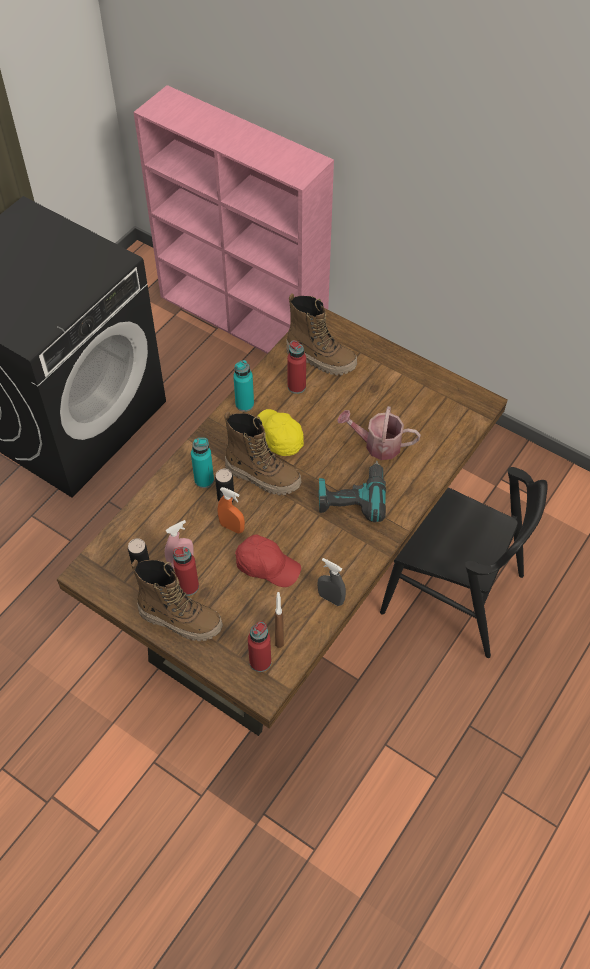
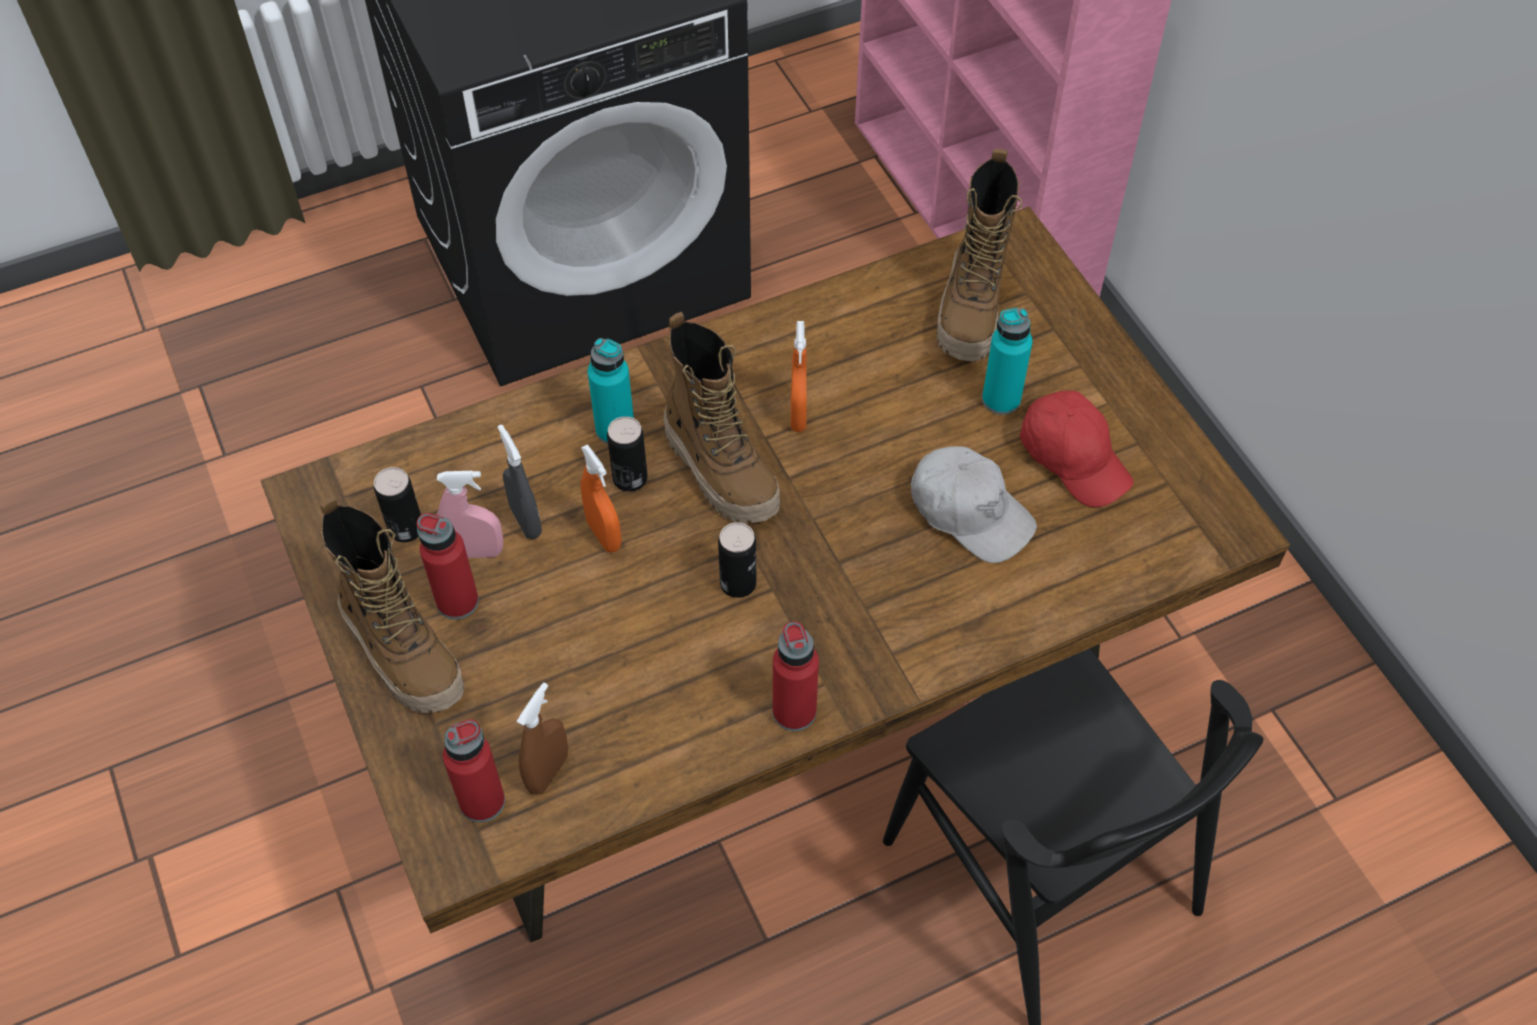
camera: 30 degrees right, 0 degrees up
(244, 404) = (777, 330): turquoise bottle -> turquoise bottle (1001, 400)
(267, 566) = (616, 634): red cap -> red cap (1074, 458)
(279, 437) = (798, 414): yellow cap -> orange spray bottle
(296, 386) = (892, 339): red bottle -> red bottle (794, 712)
(303, 519) = (738, 583): none -> can
(321, 359) = (971, 310): boot -> boot turned 45 degrees clockwise
(330, 598) = (687, 752): grey spray bottle -> grey spray bottle (526, 521)
(352, 497) = (856, 585): power drill -> none
(377, 445) = (970, 512): watering can -> white cap

